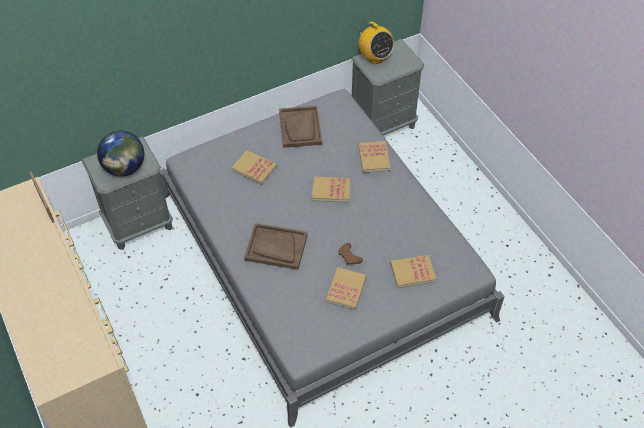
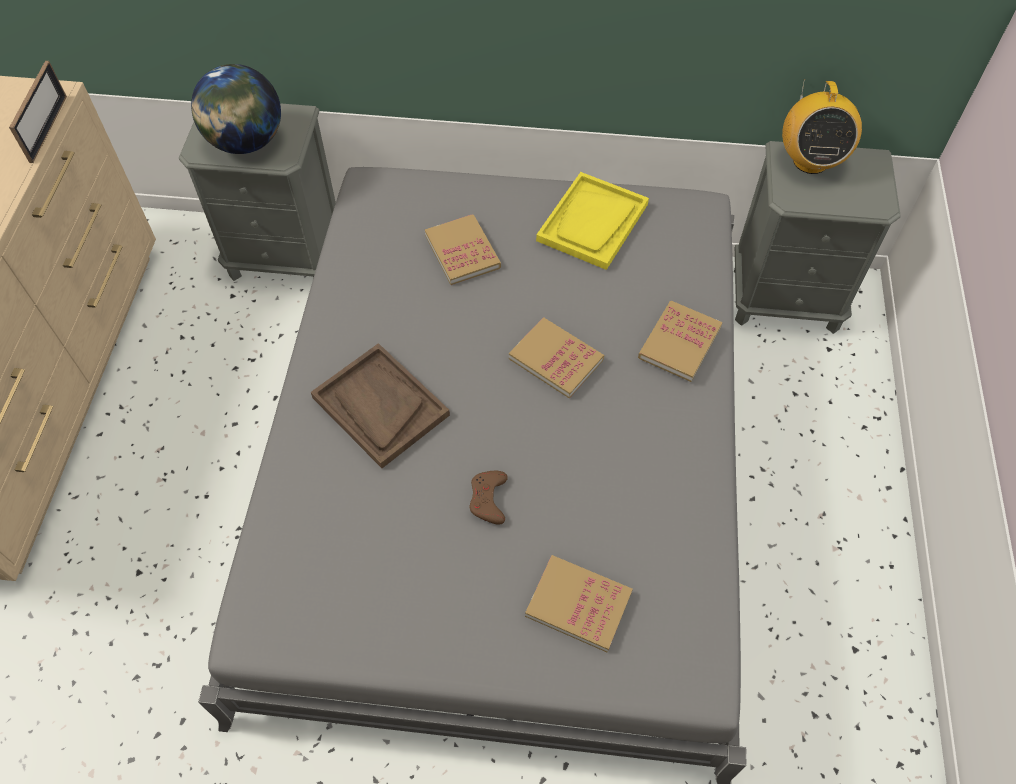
camera: 35 degrees right, 5 degrees up
(300, 128) = (592, 223): brown tray -> yellow tray
(346, 289) = (431, 558): book -> none

